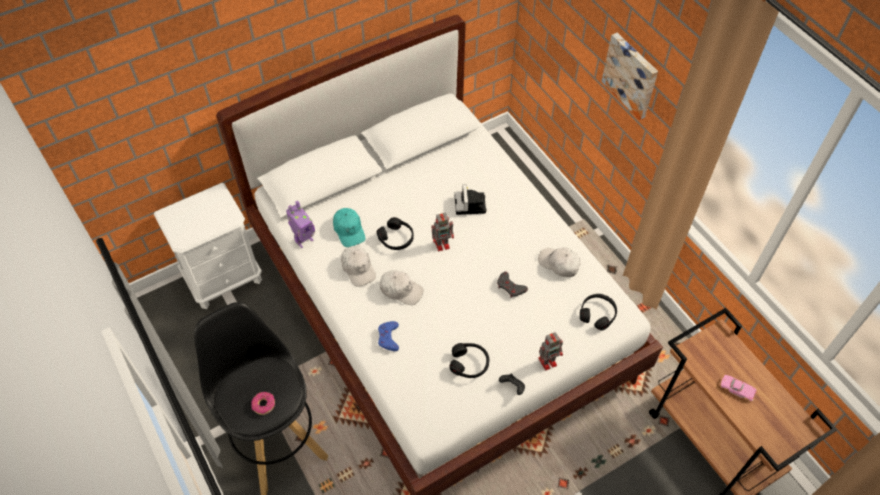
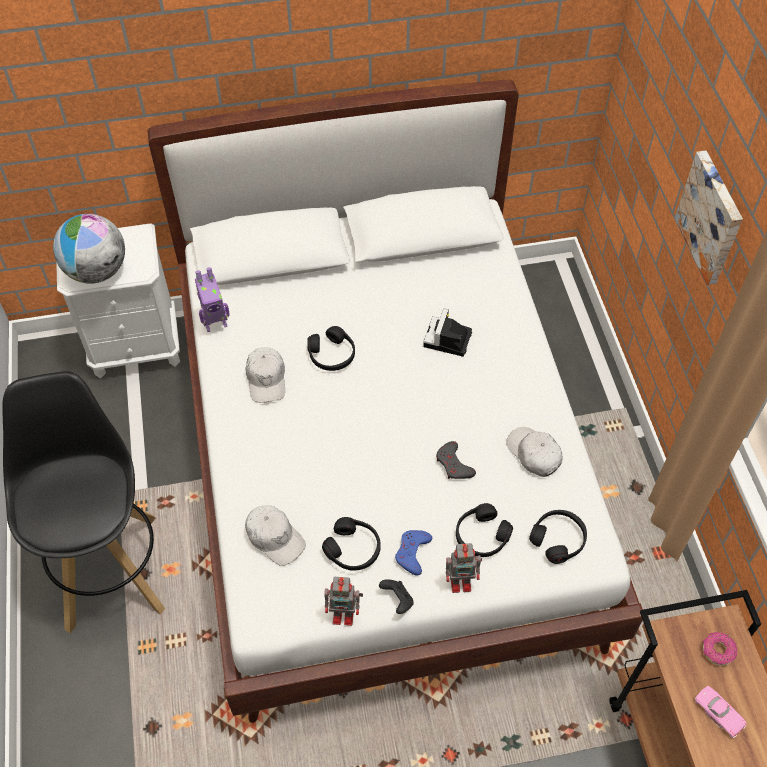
camera: 20 degrees right, 0 degrees up
(197, 228) = (97, 271): none -> globe
(263, 405) = (70, 515): donut -> donut (717, 651)
(349, 230) = (277, 327): turquoise cap -> none
(388, 338) = (264, 481): blue game controller -> blue game controller (412, 553)
(401, 290) = (308, 423): white cap -> white cap (275, 537)
(443, 244) = (388, 380): toy robot -> toy robot (345, 614)
(548, 327) = (481, 536): none -> black headphones

